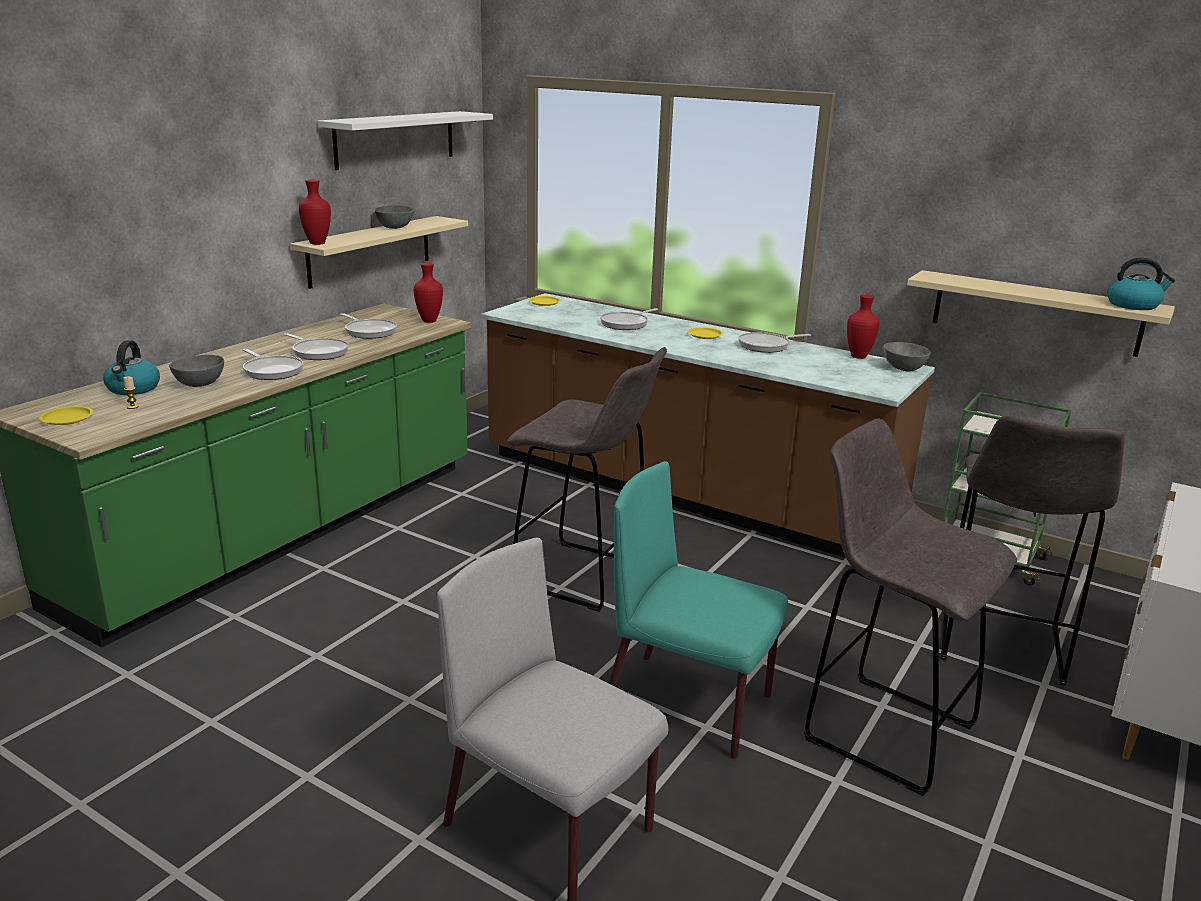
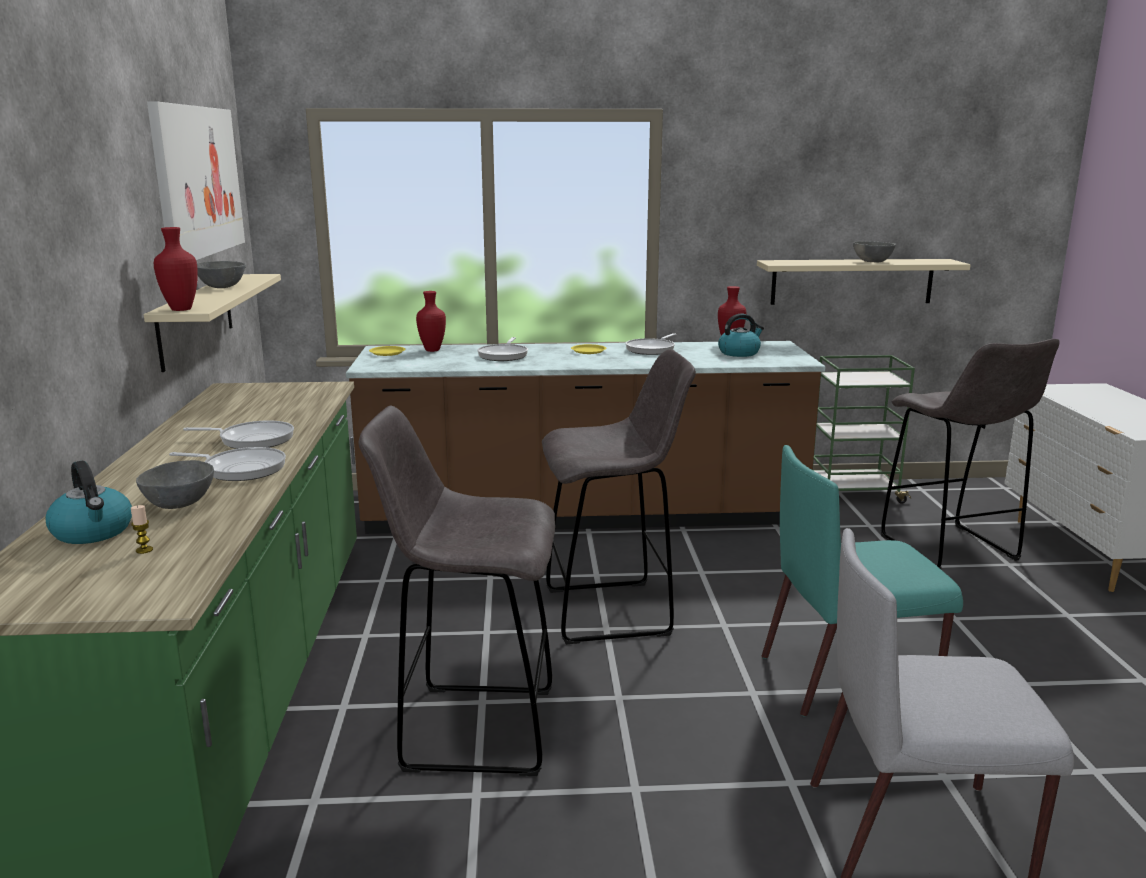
camera: 35 degrees left, 5 degrees down
(67, 418) = (74, 590): yellow plate -> none
(369, 331) = (264, 410): frying pan -> none
(395, 139) = (198, 181): white shelf -> picture
(430, 321) = (309, 388): red vase -> red vase (433, 350)
(884, 730) = (983, 635): grey stool -> grey stool (473, 728)
(903, 368) = (776, 345): grey bowl -> grey bowl (871, 261)
(1133, 305) = (933, 261): kettle -> kettle (739, 353)

